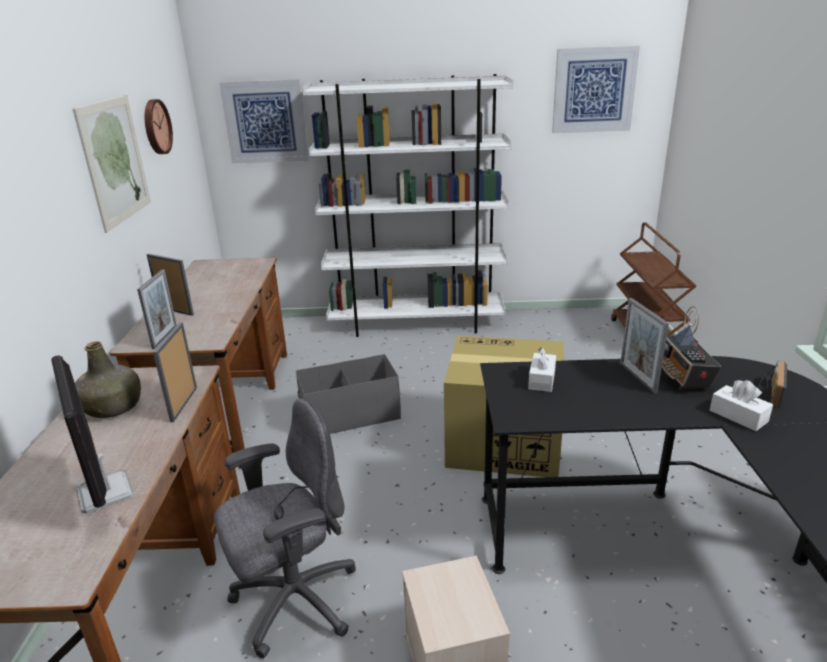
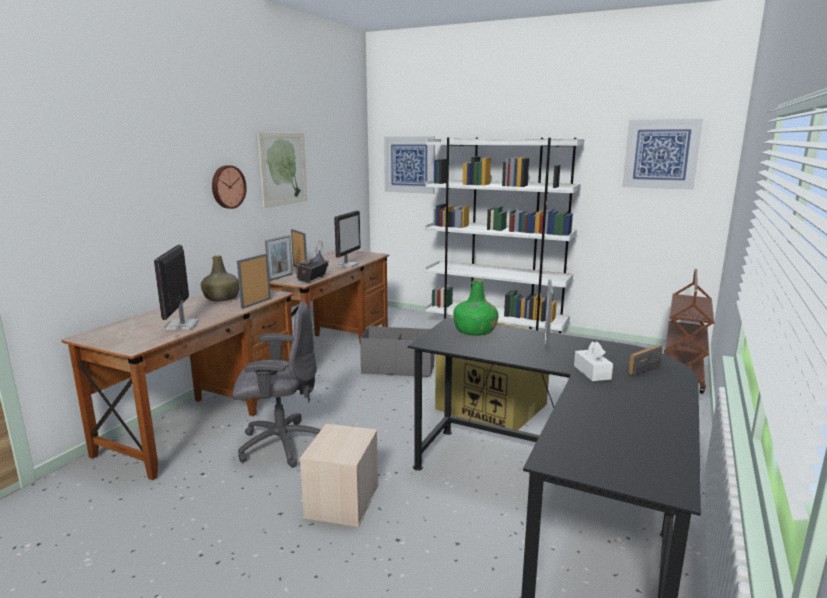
camera: 25 degrees right, 10 degrees down
(155, 127) = (325, 156): wall clock -> wall clock (227, 187)
(239, 289) = (346, 264): none -> monitor
(541, 379) = (475, 331): white tissue box -> green bottle
(683, 379) = (581, 349): radio -> radio (312, 279)

